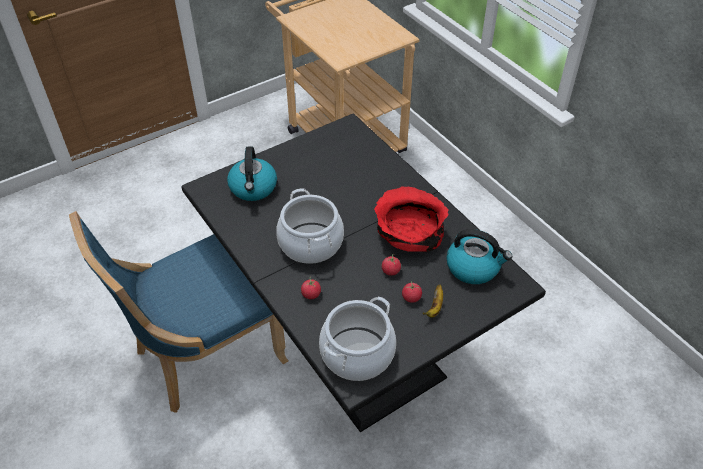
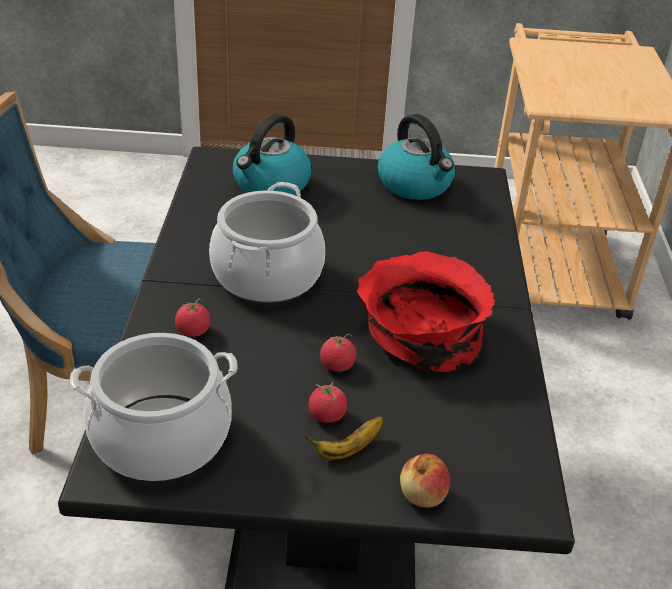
camera: 35 degrees right, 10 degrees down
(473, 267) = (476, 433): kettle -> kettle (416, 185)
(480, 308) = (422, 495): none -> apple

